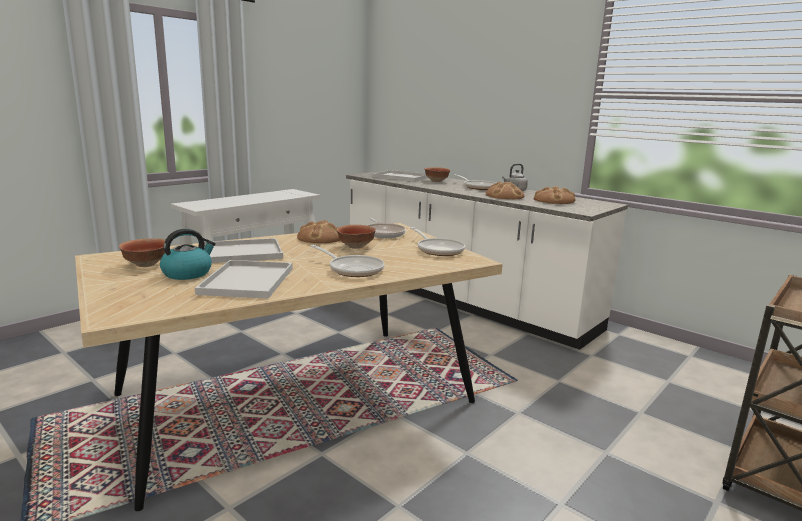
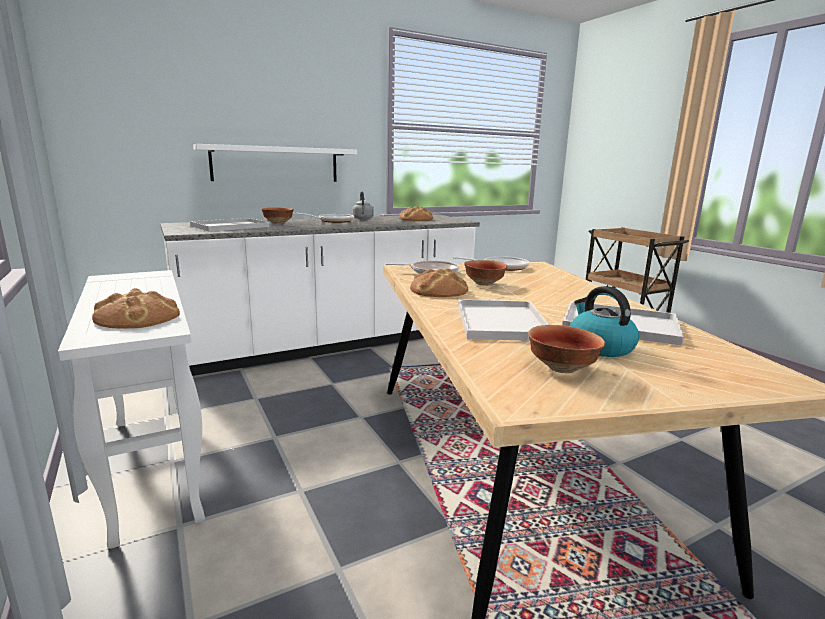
camera: 70 degrees left, 0 degrees up
(353, 269) = (568, 291): frying pan -> none
(481, 132) = (276, 164): none -> white shelf
(505, 196) = (385, 222): bread -> bread (138, 317)

